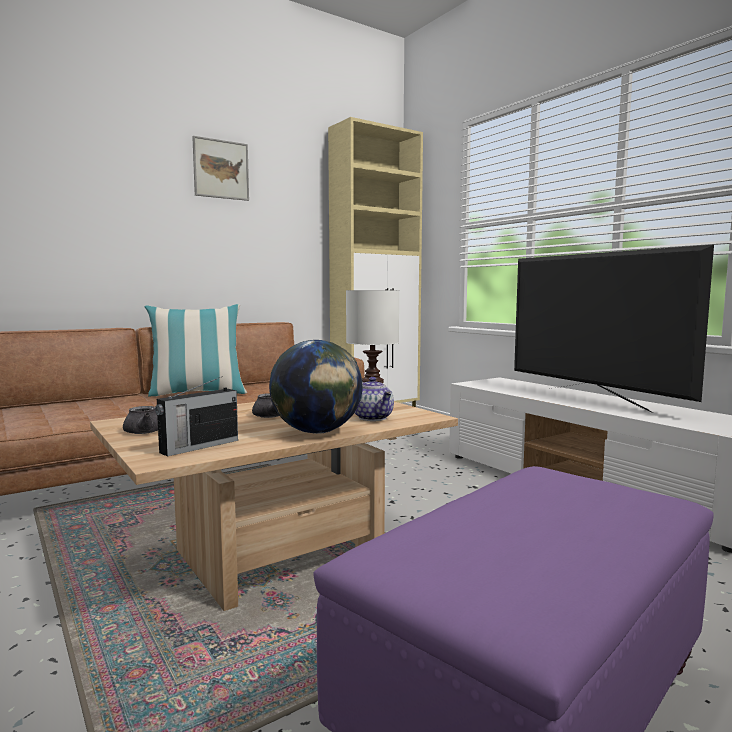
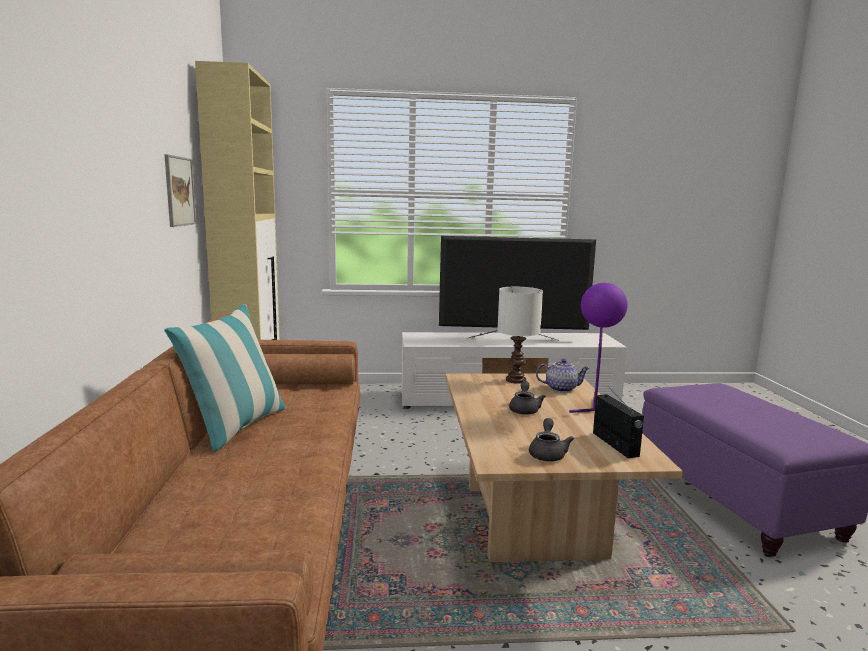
camera: 60 degrees left, 5 degrees up
(221, 169) = (138, 111): picture -> picture (179, 191)
(316, 432) = (594, 409): globe -> purple table lamp

